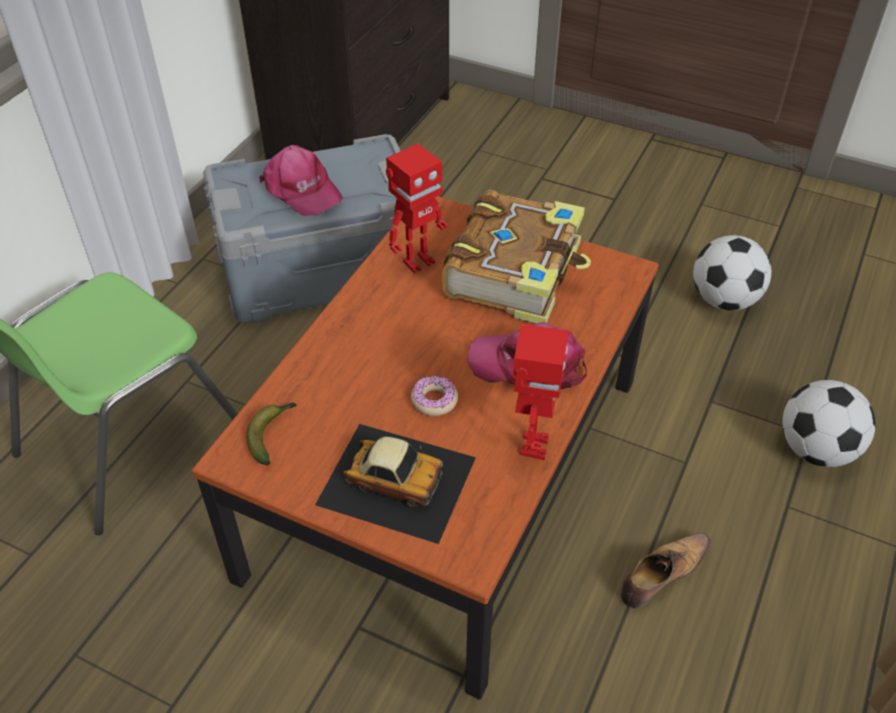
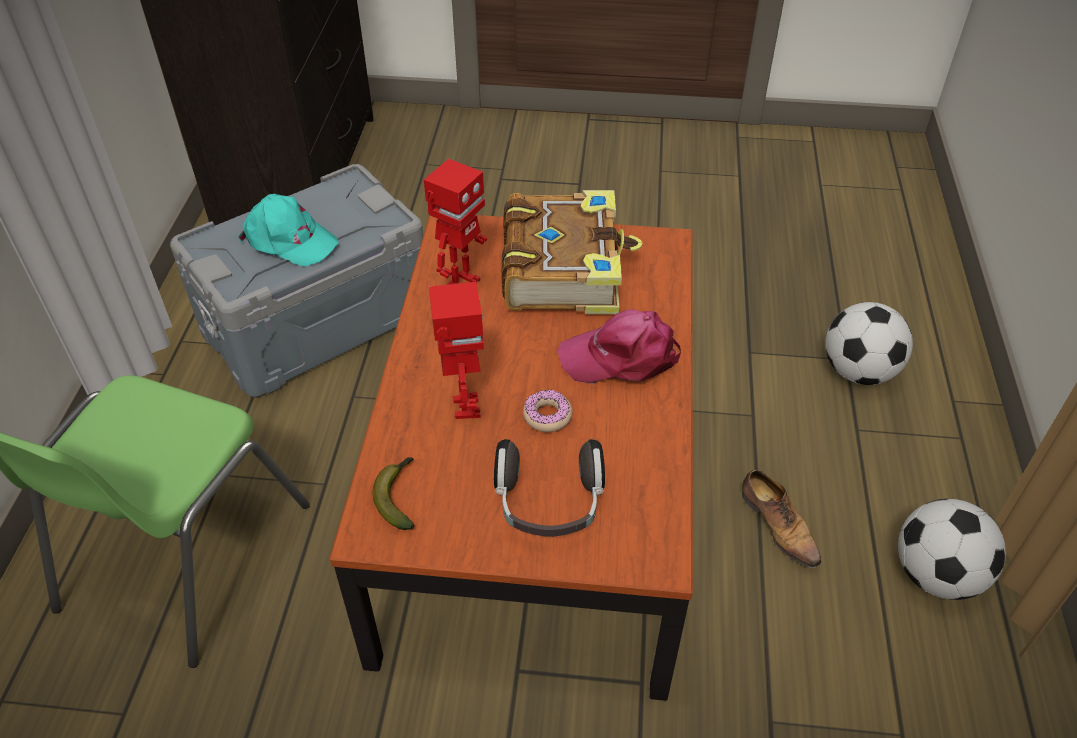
camera: 20 degrees left, 0 degrees up
(301, 190) = (289, 240): pink cap -> turquoise cap
(396, 480) = (549, 505): toy car -> headphones
(532, 445) = (662, 433): toy robot -> toy robot (464, 407)
(662, 574) = (778, 526): shoe -> shoe turned 120 degrees clockwise
(724, 300) = (720, 255): football -> football (936, 575)

